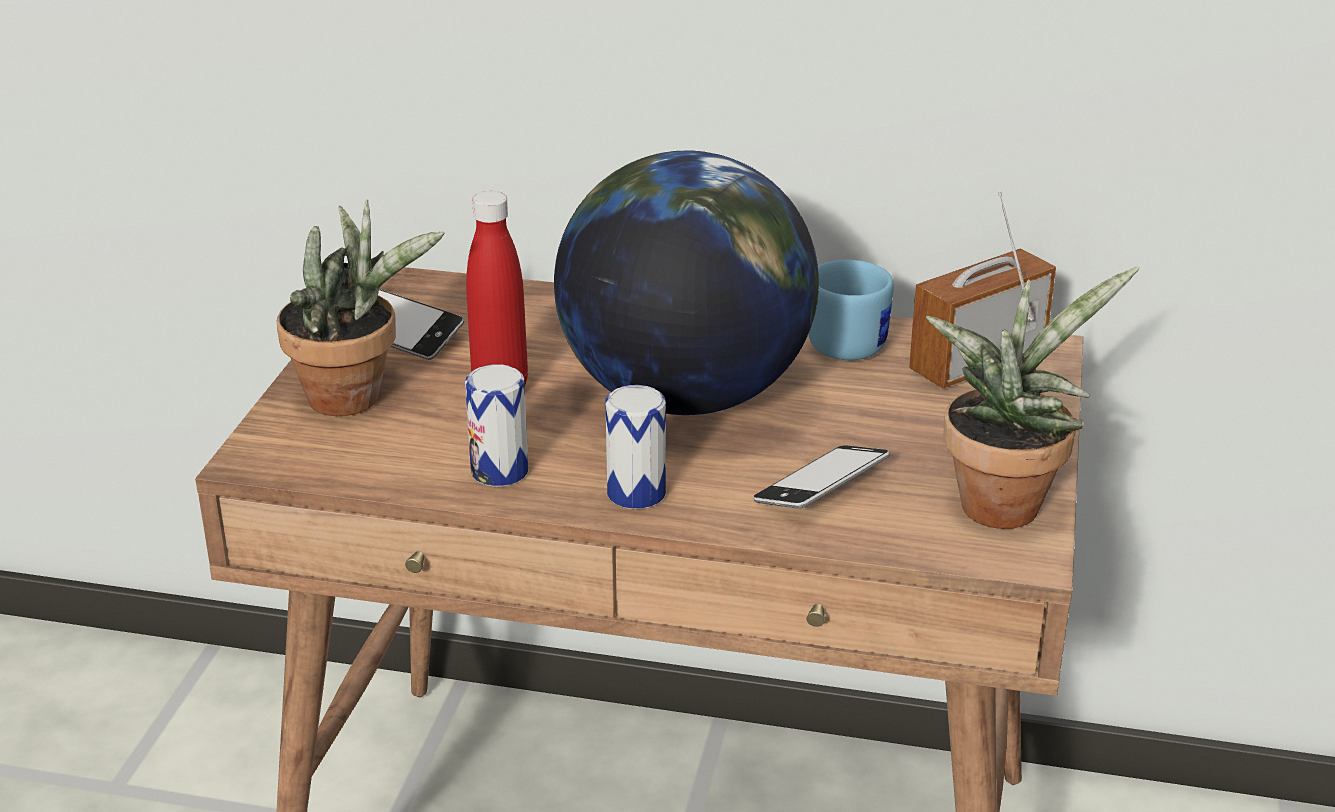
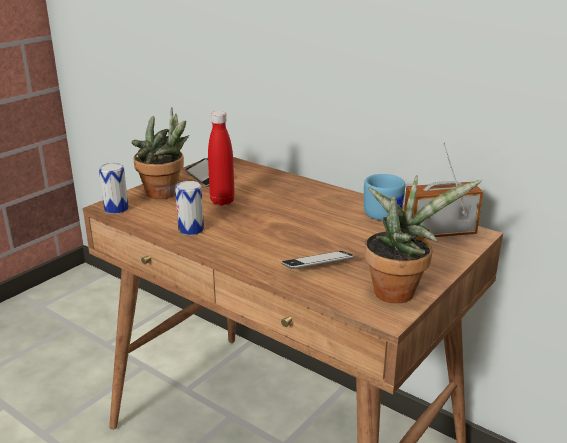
camera: 25 degrees right, 5 degrees down
(636, 493) = (236, 249): can -> can (116, 208)
(685, 395) = (293, 218): globe -> none

